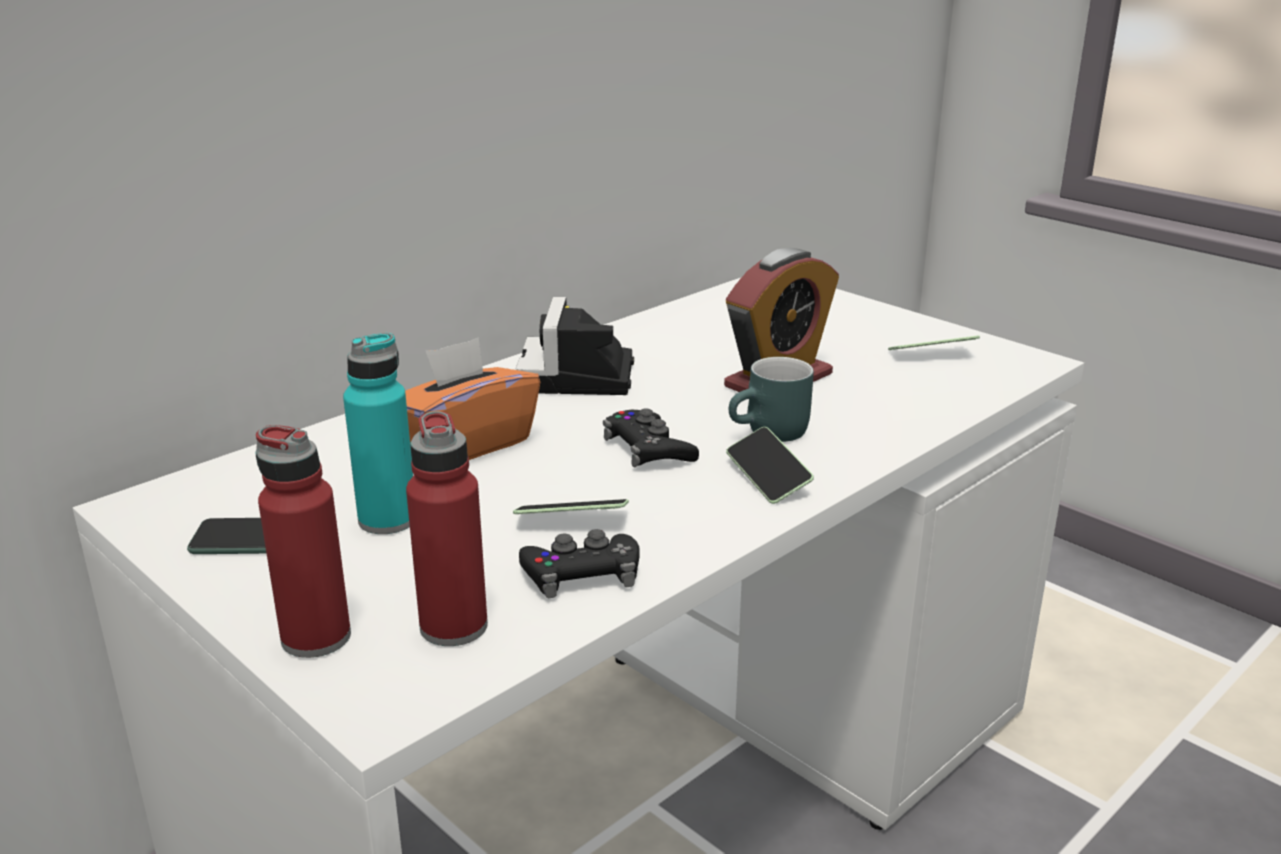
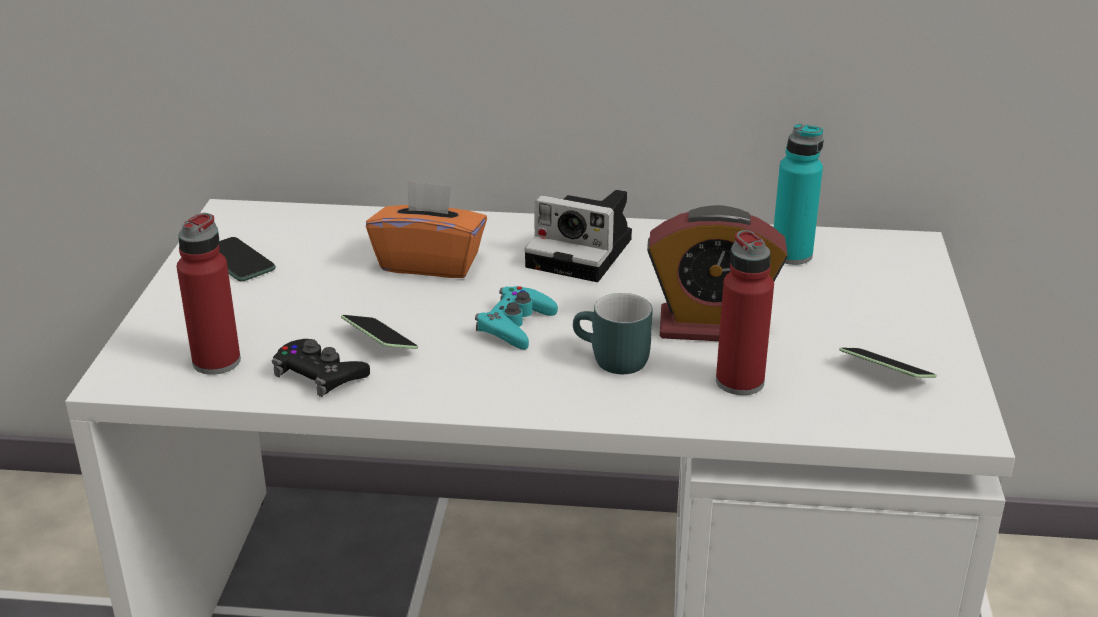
camera: 50 degrees right, 5 degrees up
(316, 637) = (163, 328): red bottle -> red bottle (739, 382)
(387, 520) = (305, 286): turquoise bottle -> turquoise bottle (791, 255)
(577, 378) = (584, 253): camera -> camera turned 120 degrees counterclockwise
(648, 449) = (515, 325): black game controller -> turquoise game controller
(768, 478) = (538, 387): phone -> none

